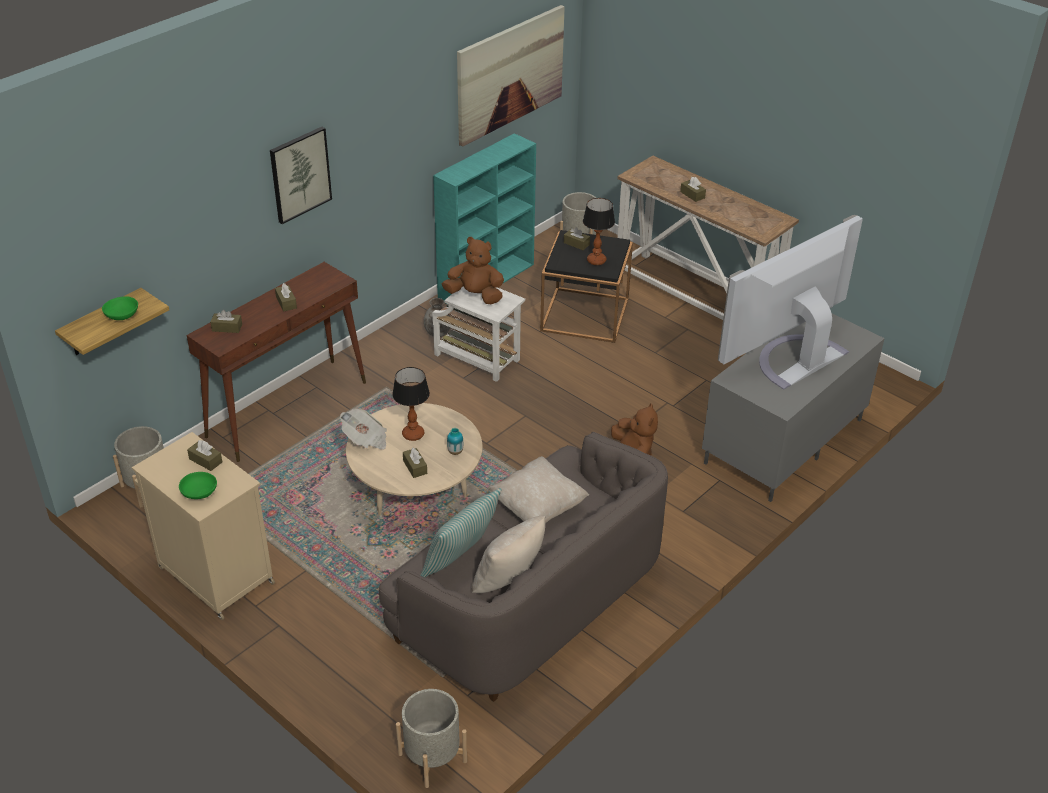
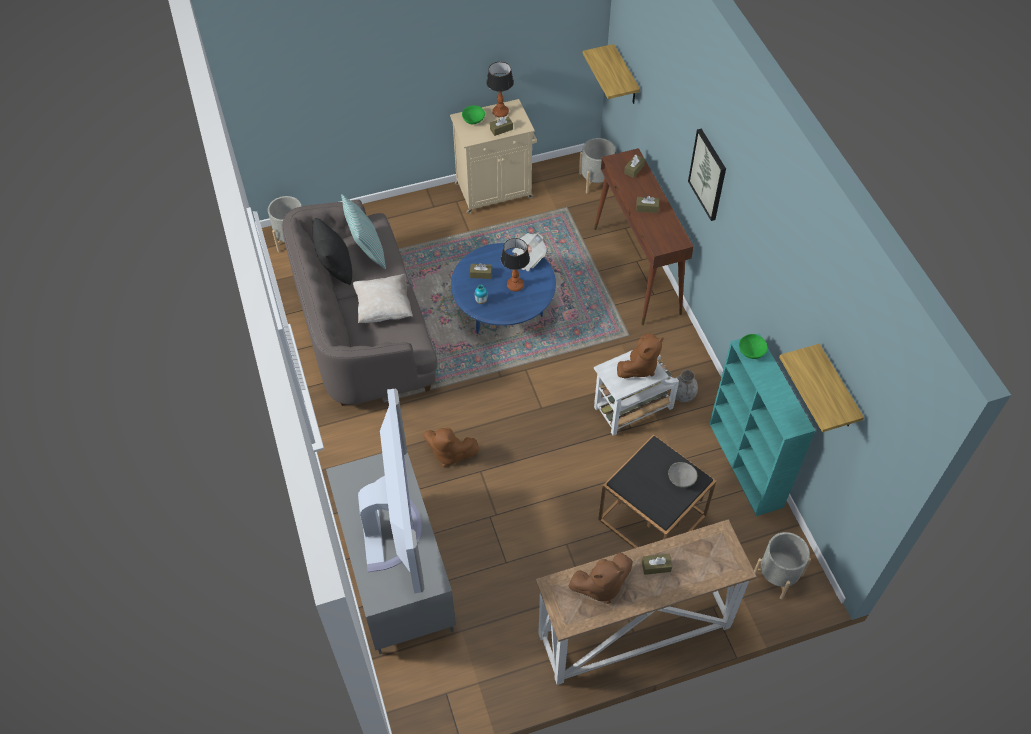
camera: 120 degrees right, 15 degrees up
(122, 316) = (609, 73): green bowl -> green bowl (751, 351)
(416, 489) = (503, 310): beige coffee table -> blue coffee table
(509, 580) = (335, 268): beige pillow -> black pillow
(510, 74) = (837, 389): picture -> shelf
(576, 244) = (681, 479): brown tissue box -> grey bowl
(596, 260) = (644, 481): table lamp -> table lamp (500, 112)
(736, 213) = (600, 586): none -> brown plush toy

